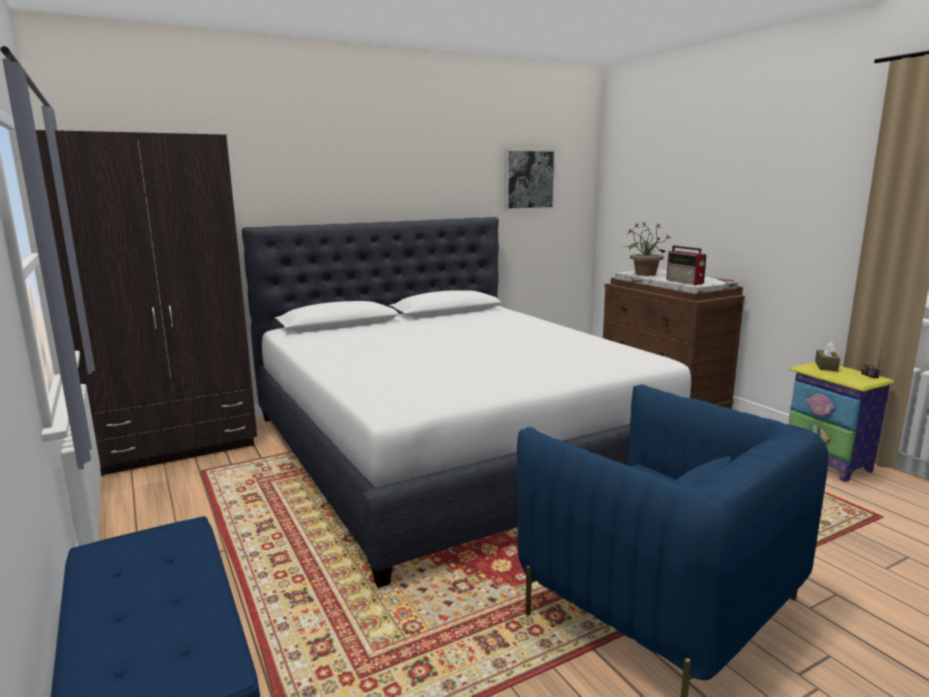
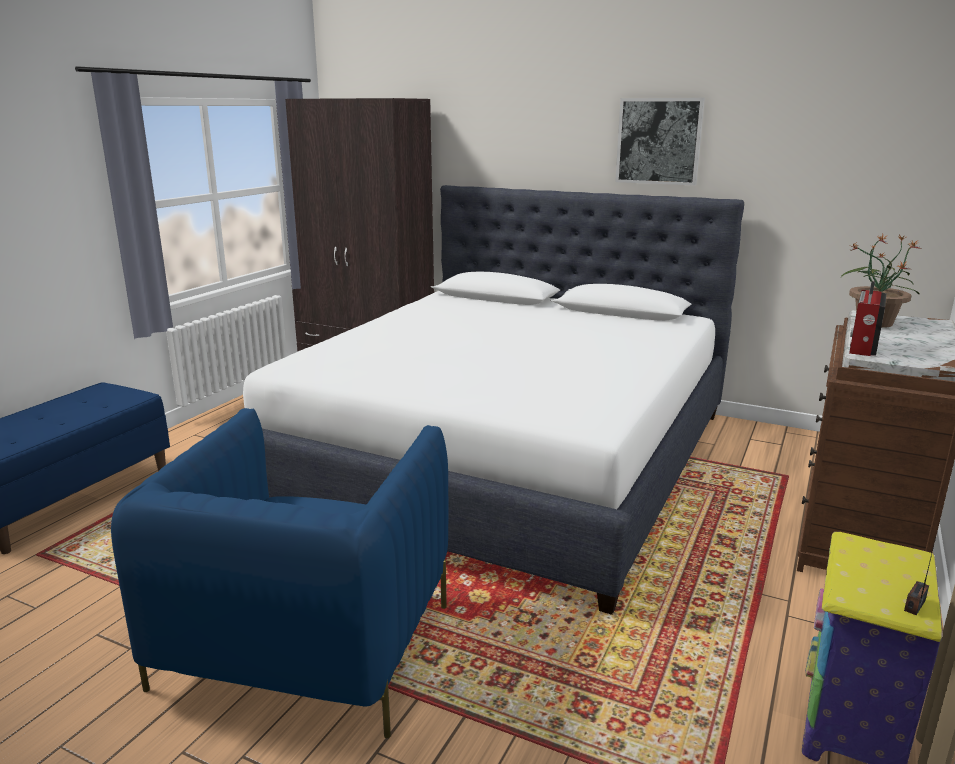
camera: 55 degrees right, 5 degrees up
(529, 179) = (822, 148): picture -> picture (659, 141)
(826, 366) = (895, 559): brown tissue box -> none

